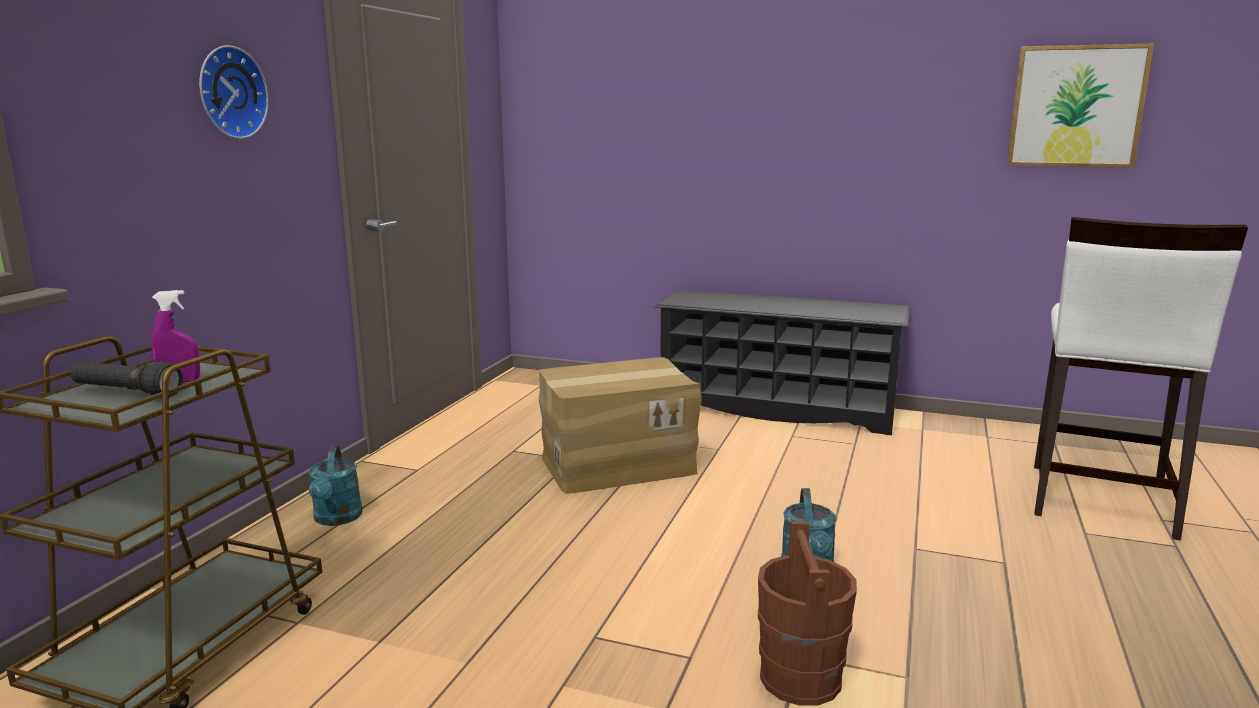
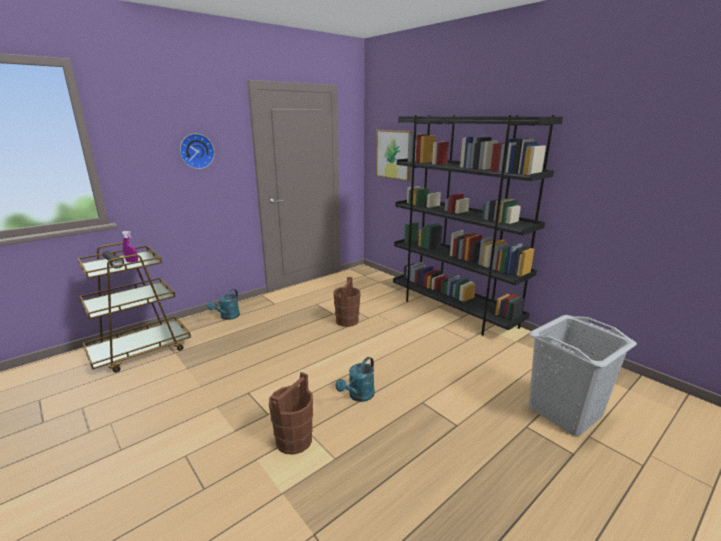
camera: 30 degrees right, 5 degrees up
(617, 464) = (347, 321): cardboard box -> brown bucket
(777, 409) = (453, 311): black shoe rack -> black bookcase
(1076, 106) = (635, 168): picture -> picture (394, 154)
(1099, 500) = (564, 411): white stool -> grey laundry basket

